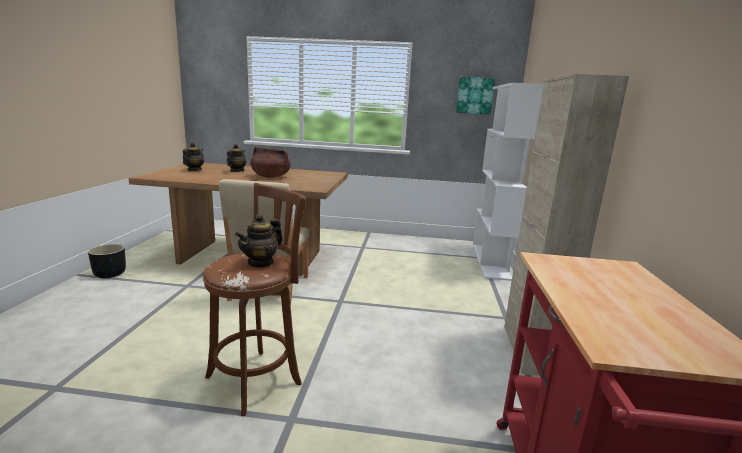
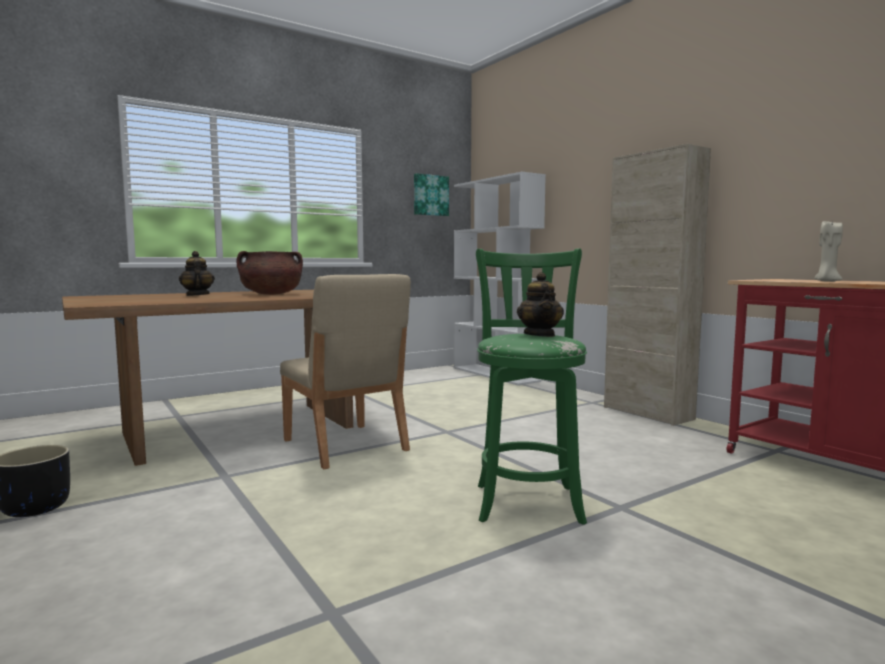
camera: 40 degrees left, 10 degrees down
(194, 170) = (127, 298): teapot -> none
(258, 378) = (527, 500): brown stool -> green stool
(579, 295) = (826, 281): none -> beige candle

